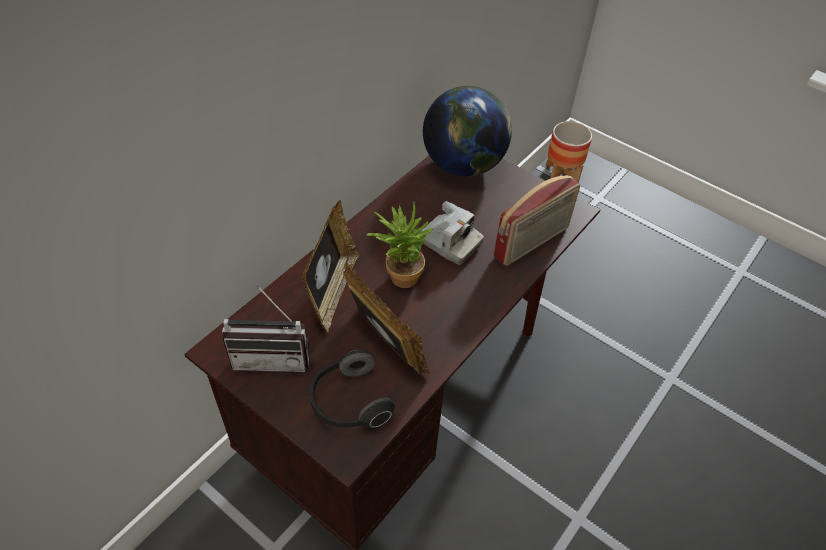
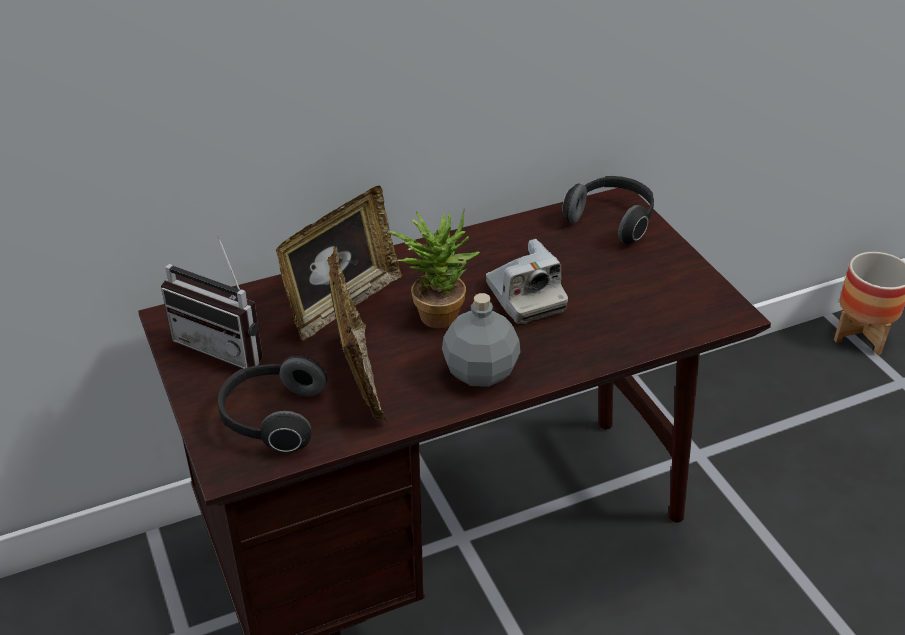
camera: 30 degrees right, 10 degrees down
(459, 309) = (481, 371): none -> grey bottle
(463, 165) = (612, 220): globe -> headphones
(532, 243) = (637, 331): radio -> none

